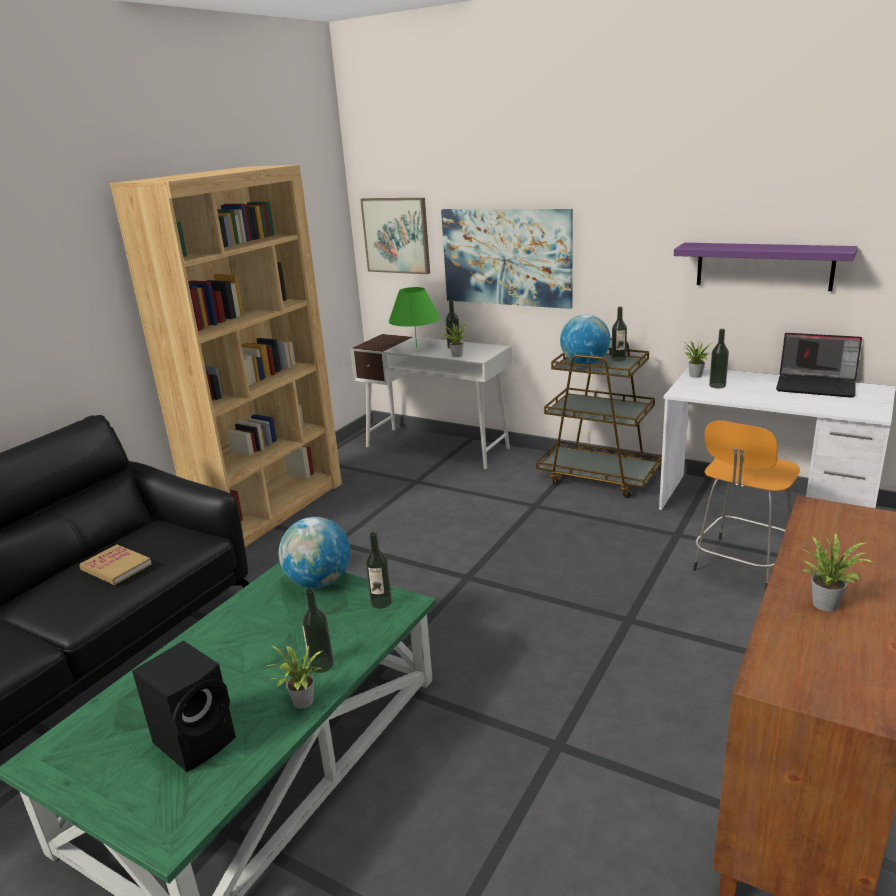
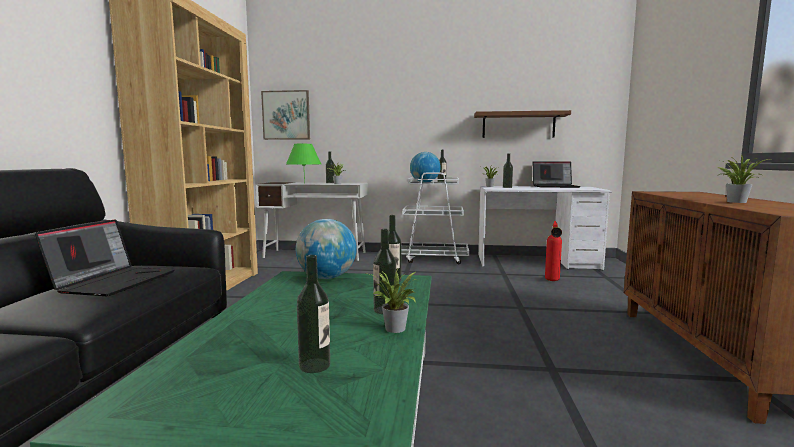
camera: 25 degrees left, 15 degrees down
(116, 567) = (114, 281): book -> laptop
(197, 739) = (314, 365): black speaker -> bottle
(507, 257) = (364, 126): picture -> none
(598, 477) = (433, 258): brown cart -> white cart
(740, 566) = (552, 281): orange stool -> fire extinguisher
(764, 266) = (518, 125): purple shelf -> brown shelf

